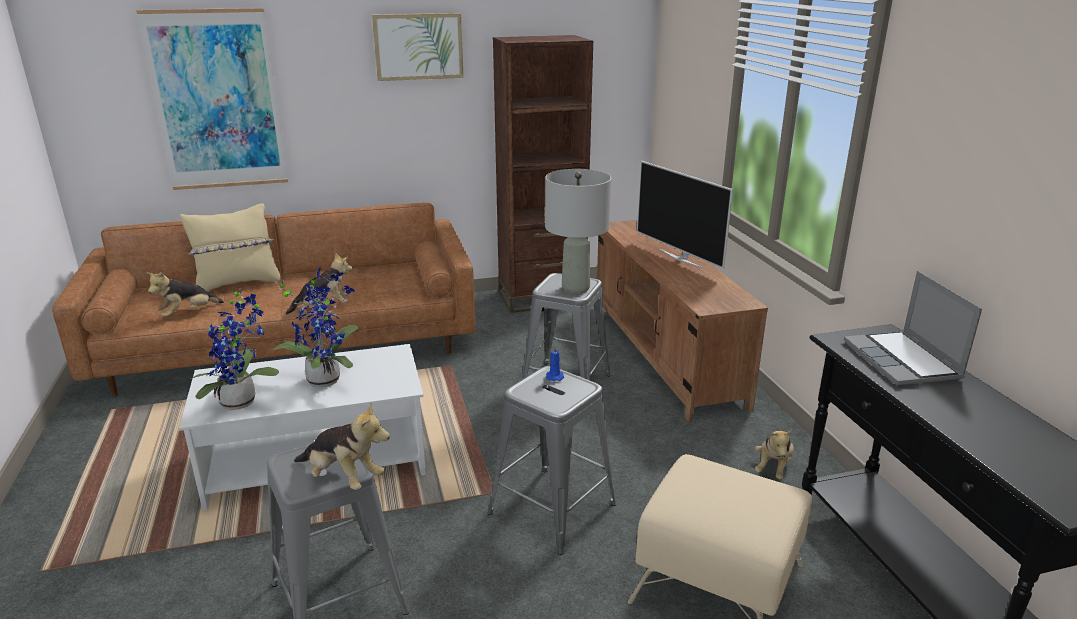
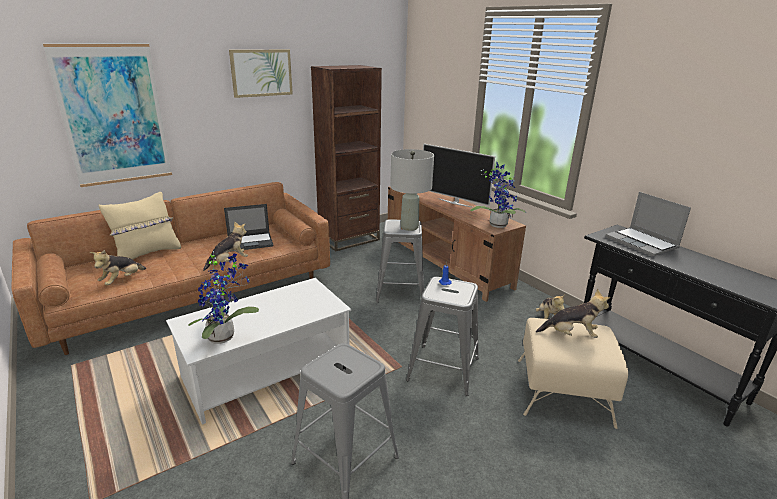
camera: 20 degrees left, 0 degrees up
(325, 378) = (274, 309): potted plant -> potted plant (497, 224)
(343, 478) = (367, 372): plush toy -> plush toy (571, 335)
(369, 284) = (251, 242): none -> laptop

